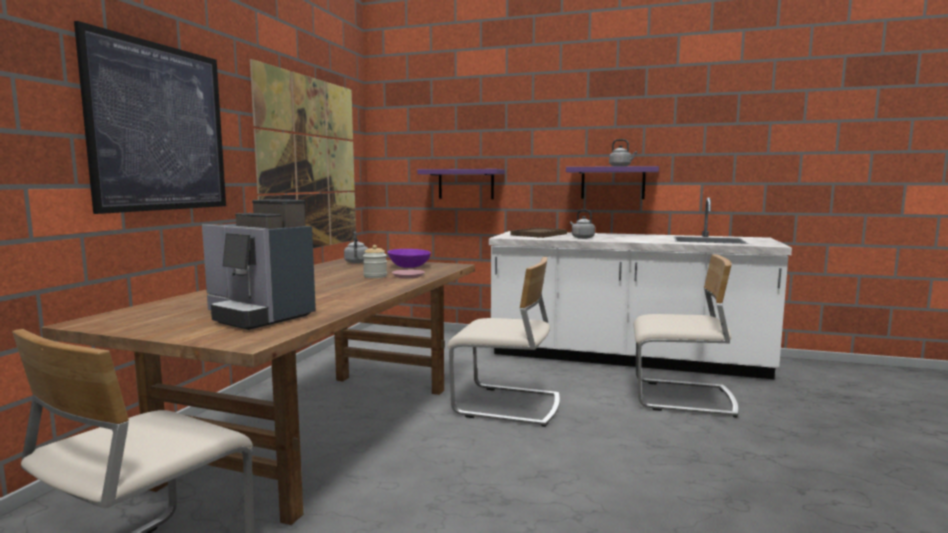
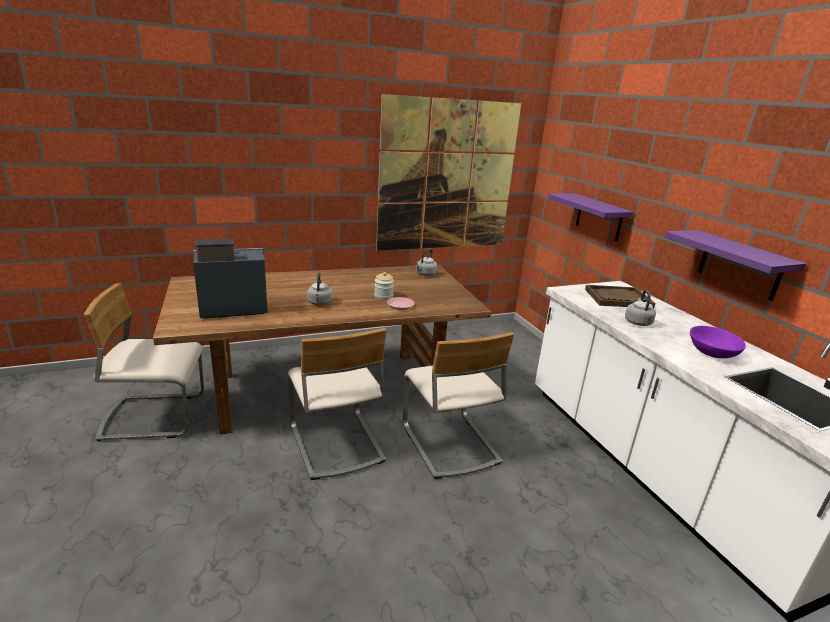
camera: 50 degrees right, 15 degrees up
(160, 128) = (287, 157): picture -> none
(258, 316) = (230, 309): coffee machine -> coffee machine turned 75 degrees clockwise
(408, 267) = (436, 294): purple bowl -> purple bowl (711, 353)
(621, 166) = (743, 248): grey kettle -> grey kettle (319, 303)
(682, 398) = (604, 548): beige chair -> beige chair (335, 444)

